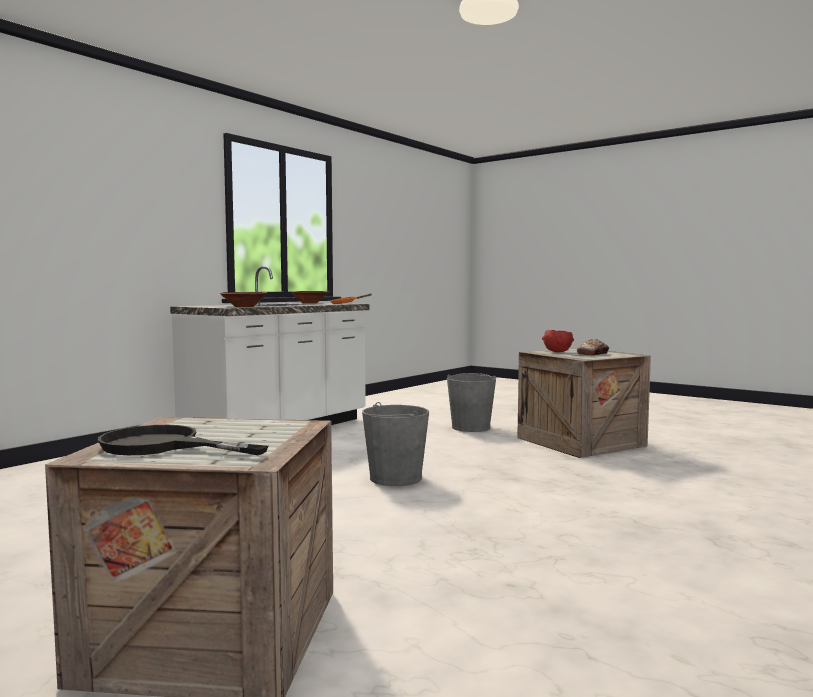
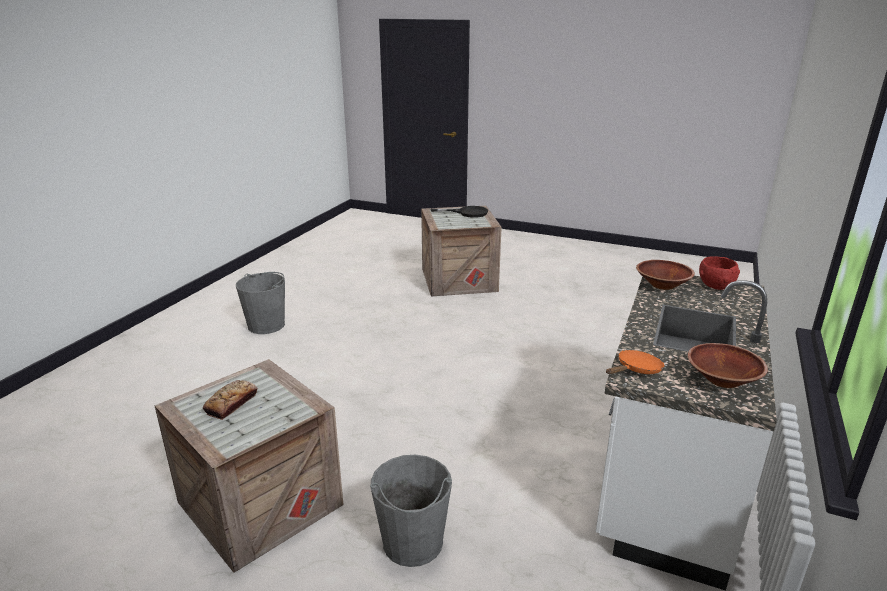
camera: 165 degrees right, 20 degrees up
(395, 478) = (451, 381): grey bucket -> grey bucket (266, 325)
(557, 352) = (276, 412): red bowl -> red bowl (715, 286)

